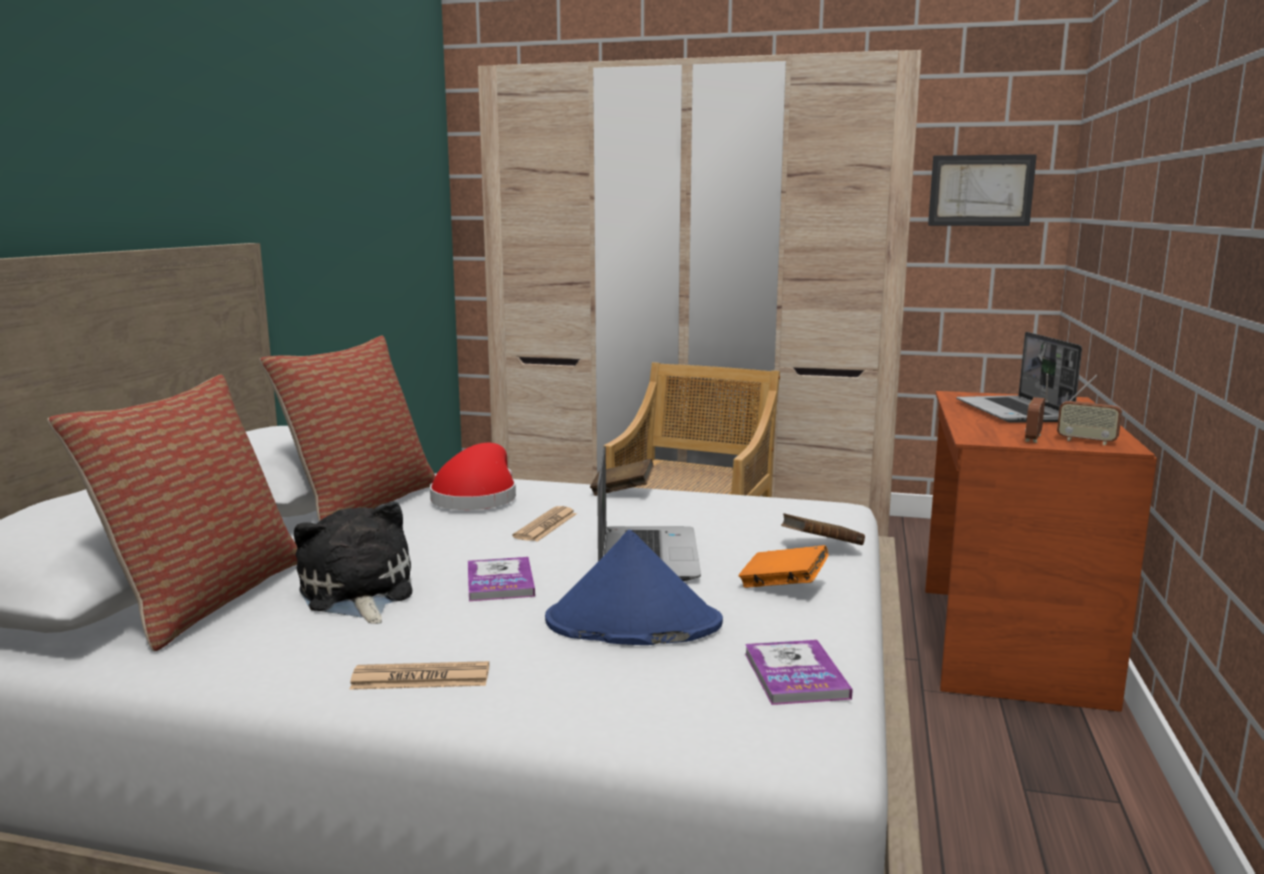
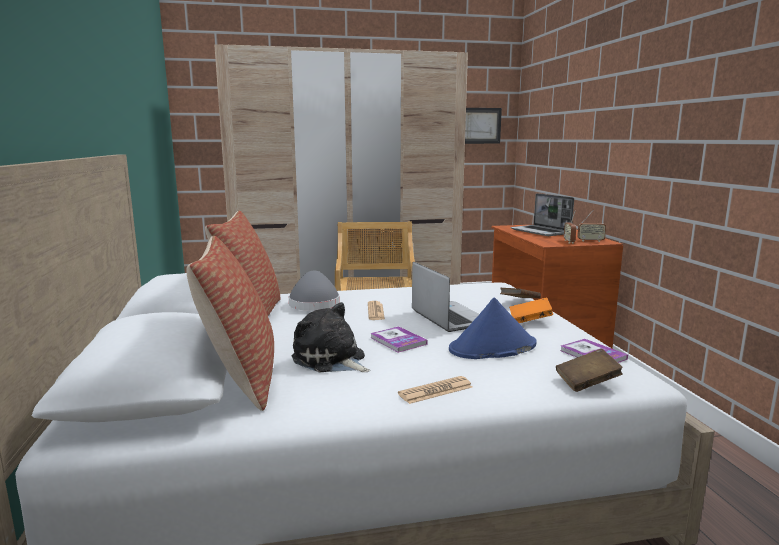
camera: 25 degrees left, 0 degrees up
(477, 498) = (314, 303): red hat -> grey hat
(622, 492) = (388, 290): brown book -> brown book (587, 383)

